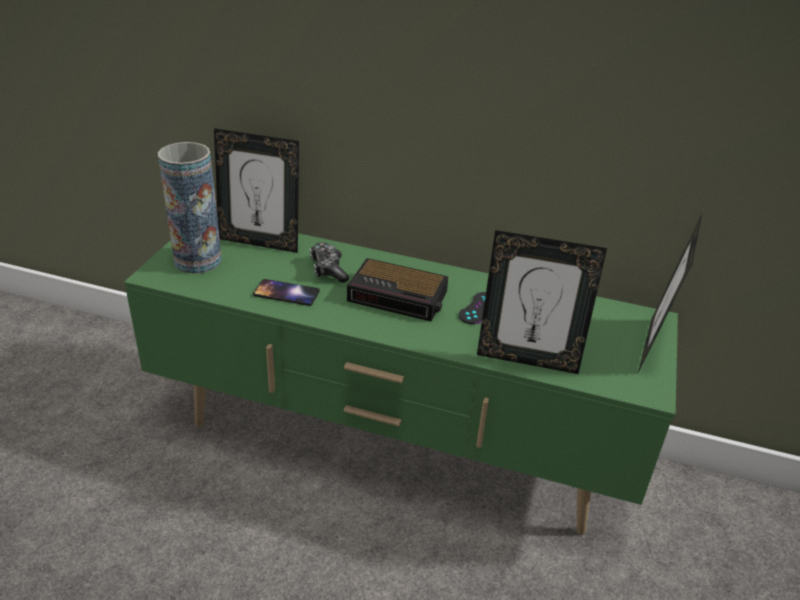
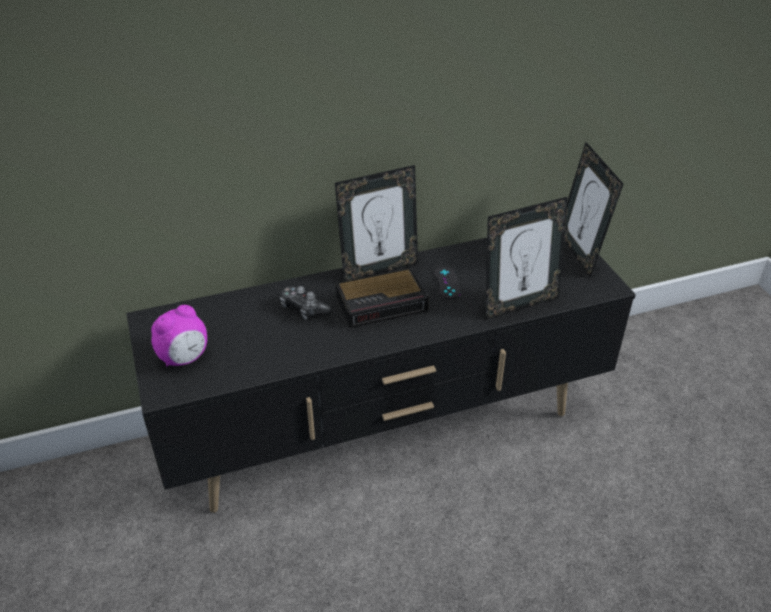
camera: 35 degrees left, 5 degrees up
(197, 260) = (184, 358): vase -> alarm clock
(260, 242) = (217, 313): picture frame -> picture frame (378, 269)
(286, 293) = (296, 347): phone -> none
(393, 446) = (386, 431): green tv stand -> black tv stand

